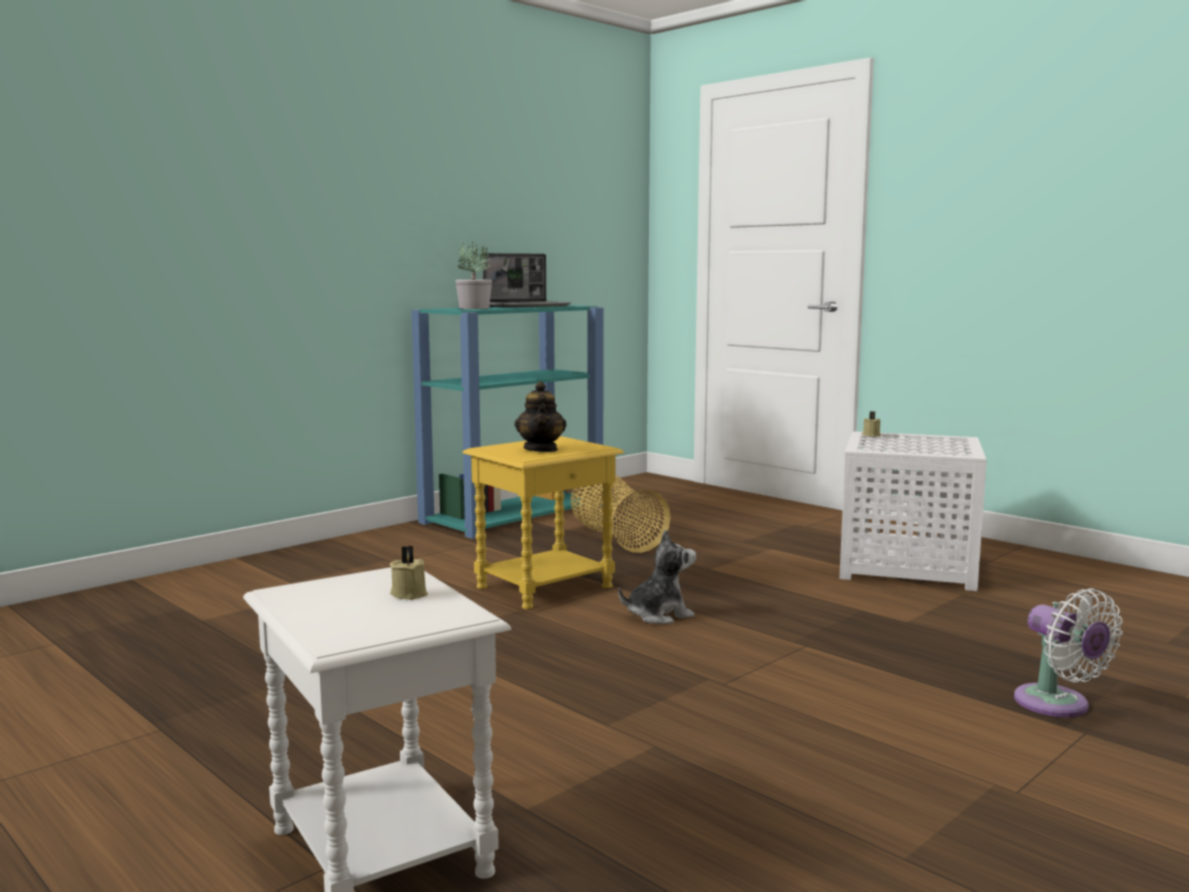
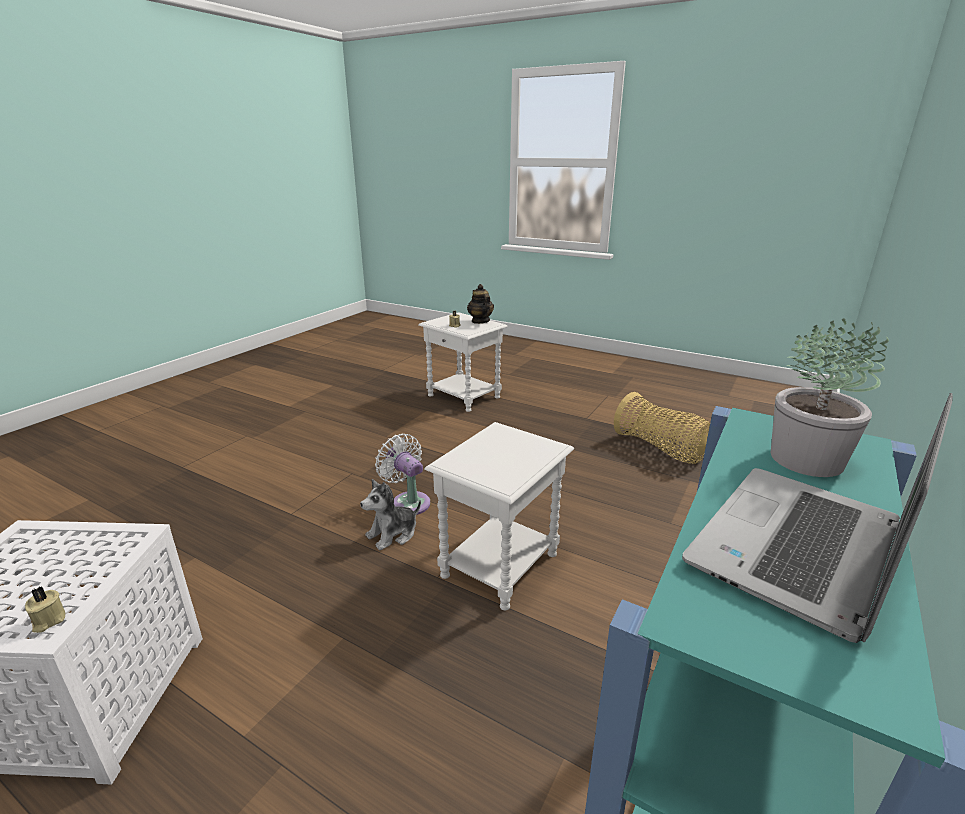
camera: 165 degrees right, 15 degrees up
(541, 449) = (499, 448): teapot -> teapot (480, 321)
(543, 586) = (501, 565): yellow side table -> white side table
(615, 538) = (475, 731): basket -> basket (661, 449)
(1057, 705) = (175, 482): white fan -> white fan (408, 501)

